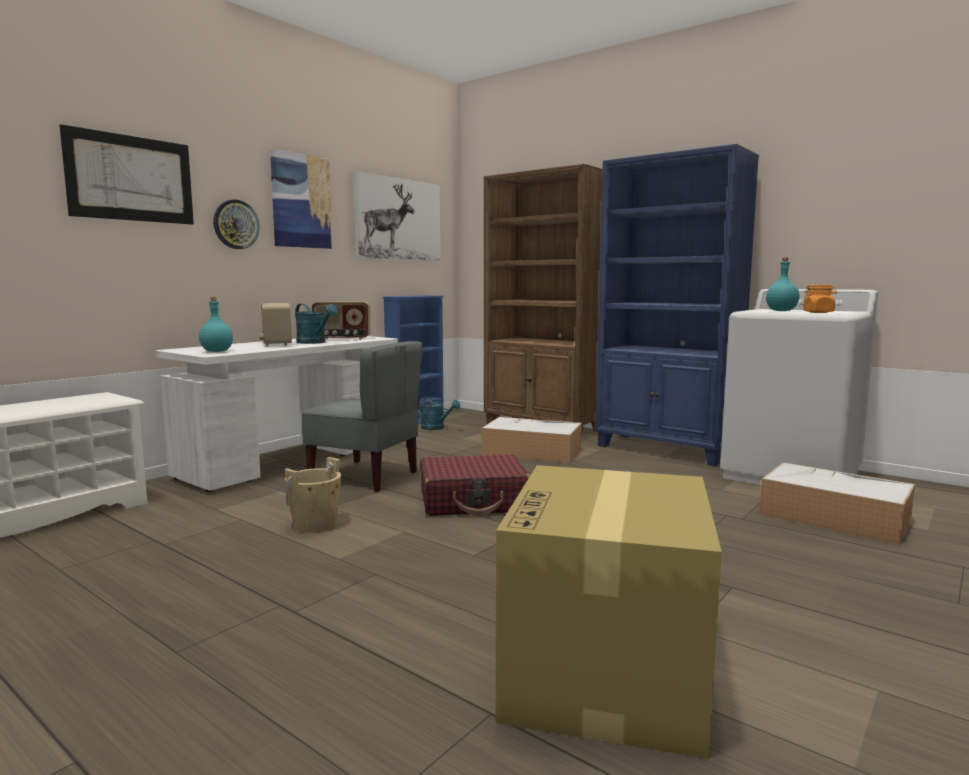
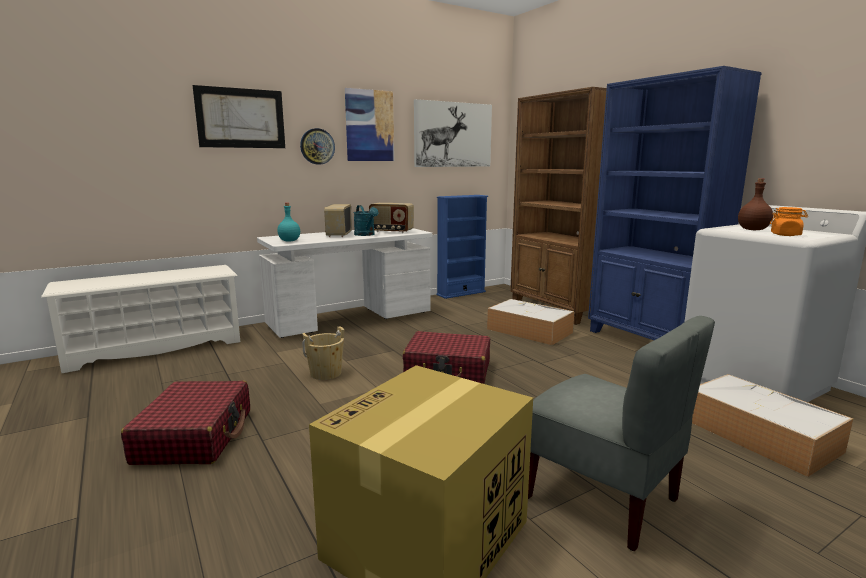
camera: 20 degrees right, 5 degrees up
(184, 624) = (195, 436): none -> red suitcase
(365, 477) = (388, 338): grey chair -> grey chair (602, 497)
(436, 428) = (471, 301): turquoise watering can -> none
(781, 311) = (752, 230): turquoise bottle -> brown bottle

